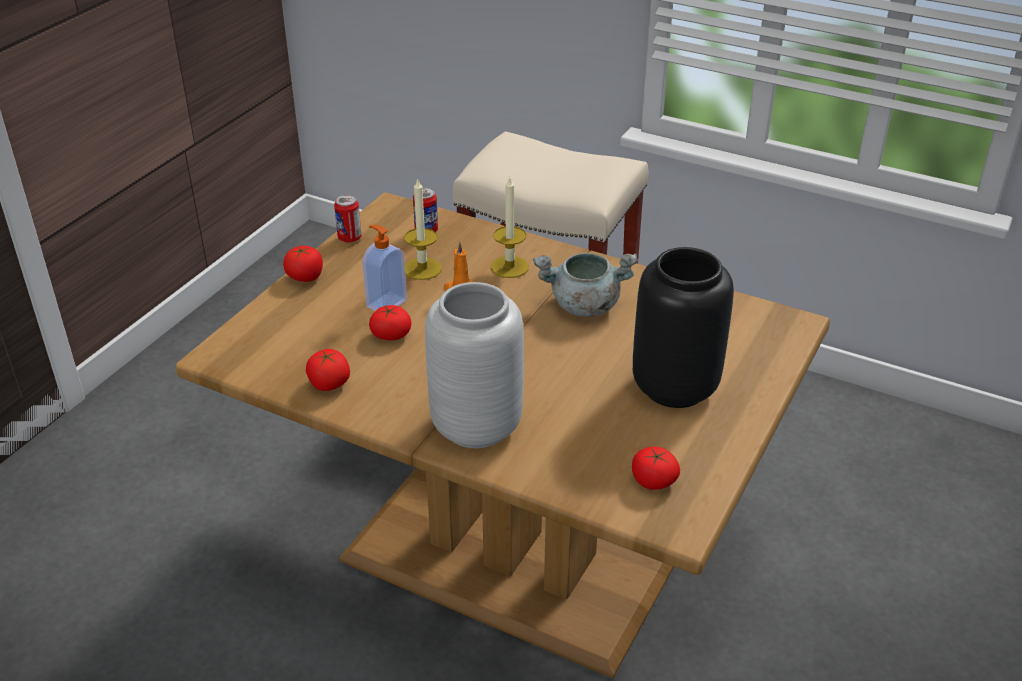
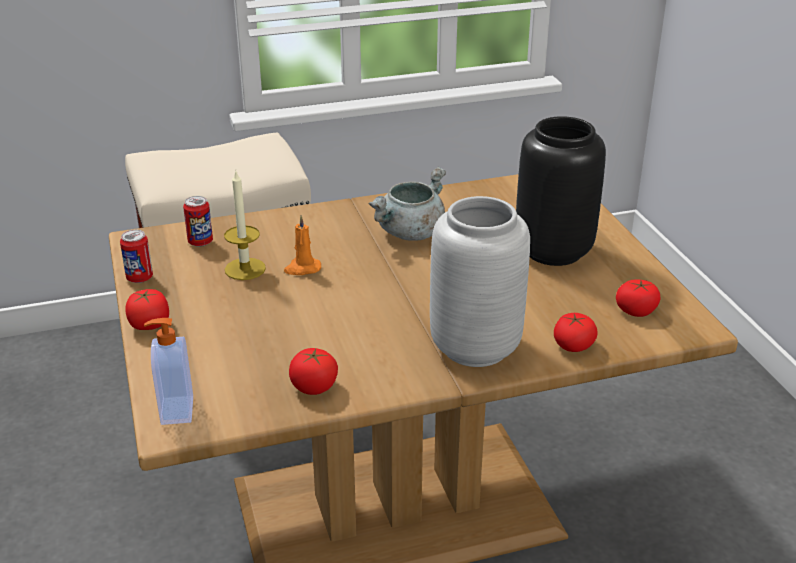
camera: 45 degrees left, 5 degrees down
(385, 303) = (257, 307): soap dispenser -> soap dispenser (175, 411)
(391, 334) = (302, 325): tomato -> tomato (573, 345)
(509, 267) = (312, 235): candle -> none

